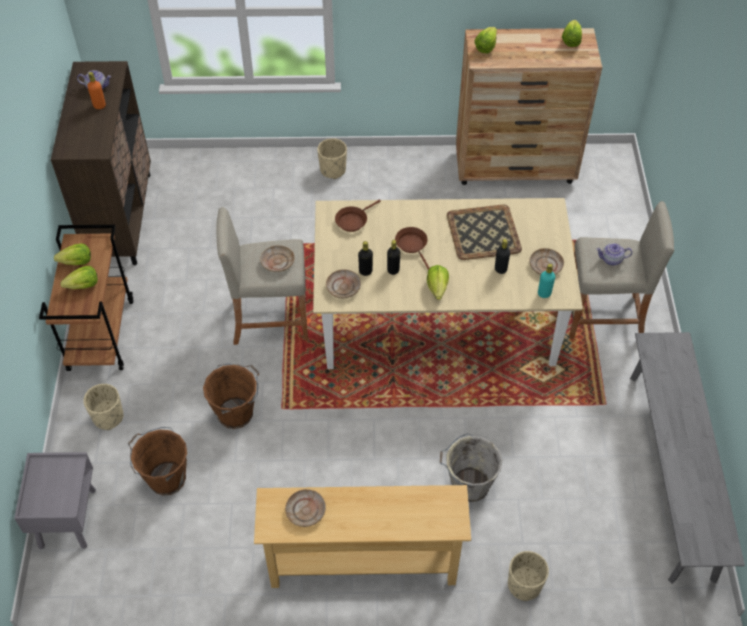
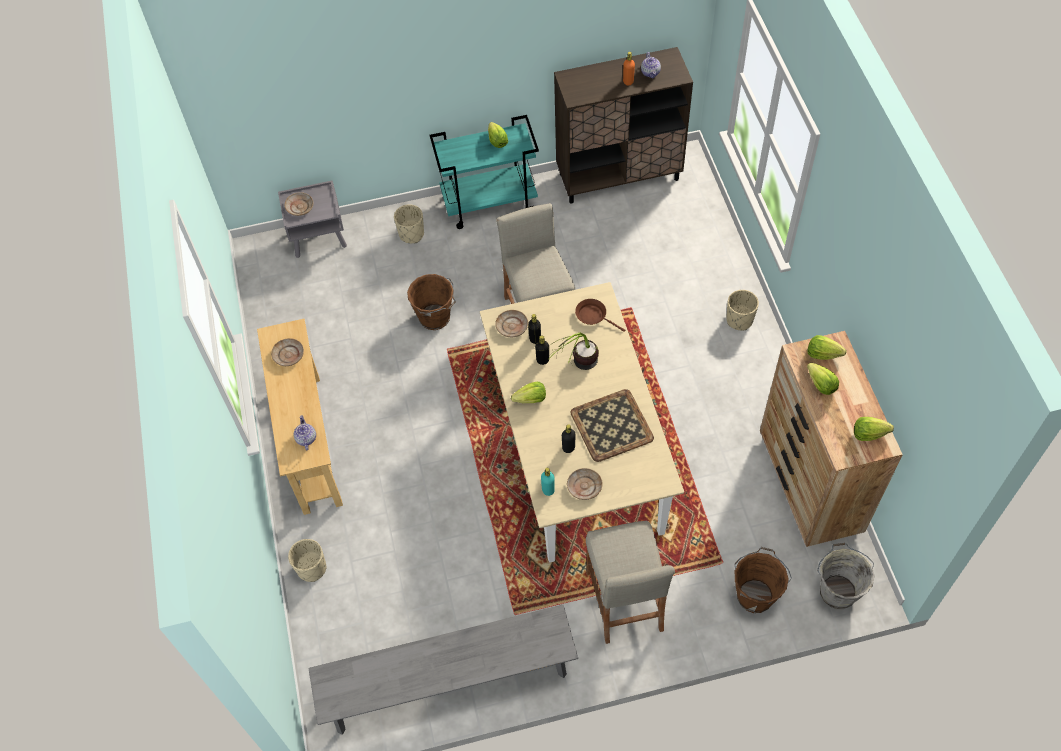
camera: 80 degrees right, 5 degrees up
(83, 286) = (474, 153): lettuce -> lettuce (820, 385)
(100, 334) = (490, 203): brown cart -> turquoise cart
(165, 478) = (364, 288): brown bucket -> brown bucket (755, 594)
(277, 262) = (538, 276): beige plate -> beige plate (300, 207)
(412, 246) = (576, 370): brown frying pan -> potted plant
(468, 485) = (400, 508): grey bucket -> grey bucket (837, 590)
(611, 260) = (622, 553): teapot -> teapot (306, 438)

